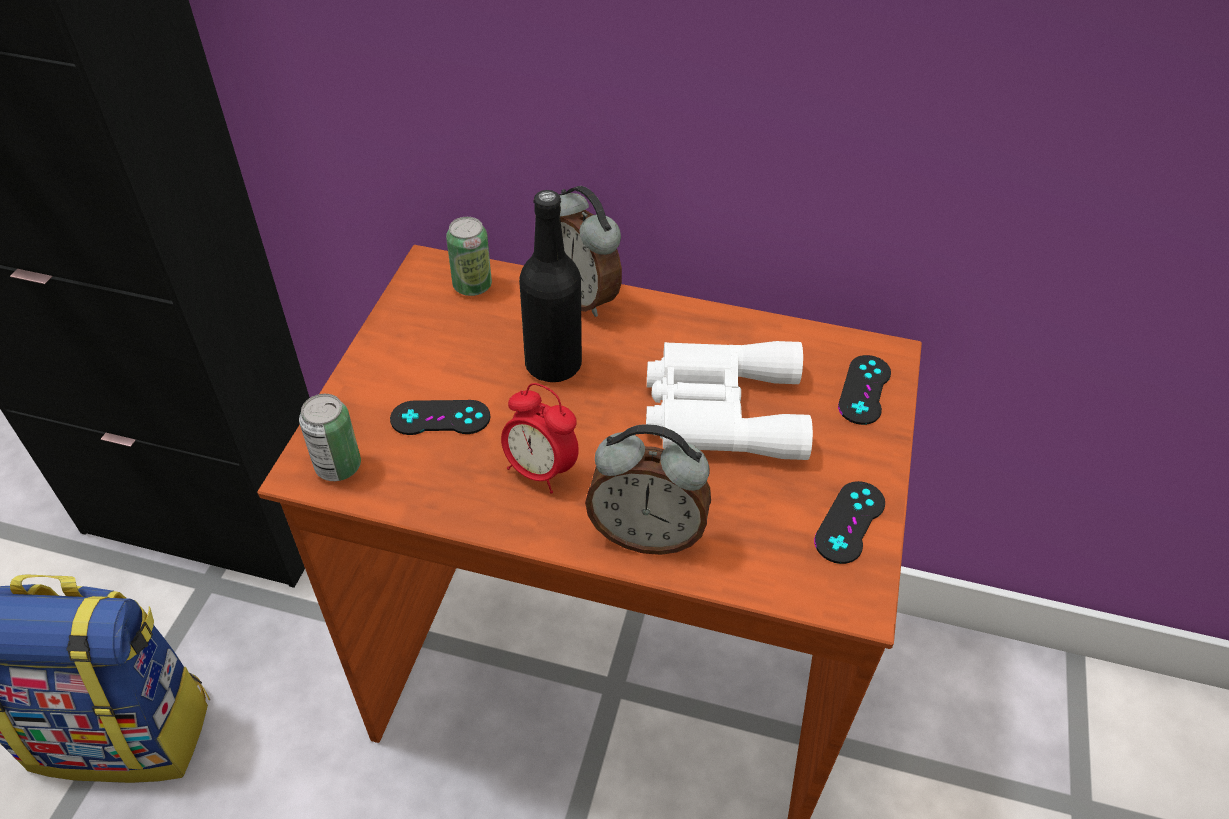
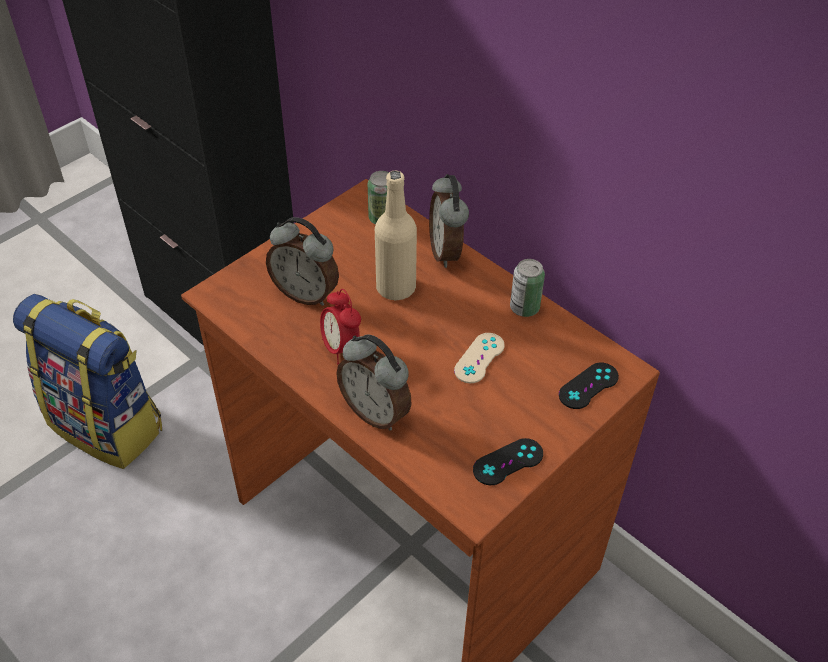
camera: 30 degrees right, 0 degrees up
(338, 466) = (231, 298): can -> can (524, 308)
(440, 418) = (306, 293): black game controller -> alarm clock
(553, 364) = (396, 288): black bottle -> beige bottle
(719, 409) = (479, 358): white binoculars -> beige game controller

